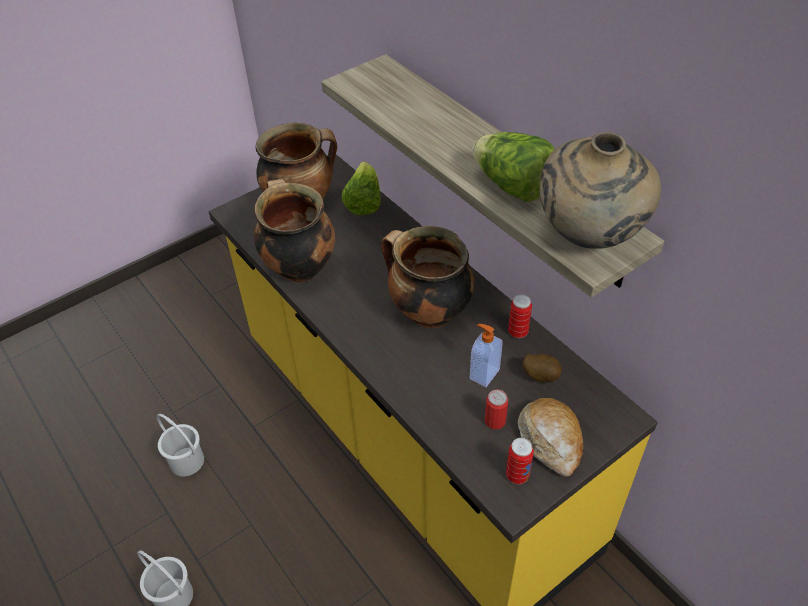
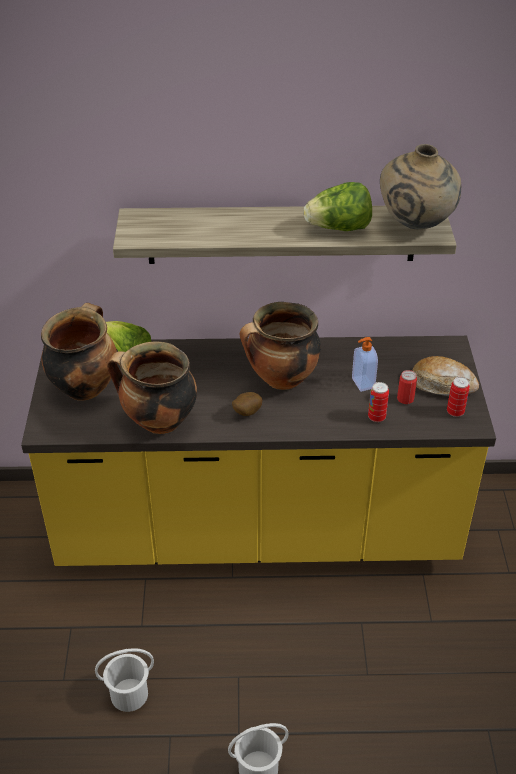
camera: 55 degrees left, 5 degrees down
(518, 332) = (342, 349): can -> can (376, 417)
(540, 376) = (388, 360): potato -> potato (246, 412)

